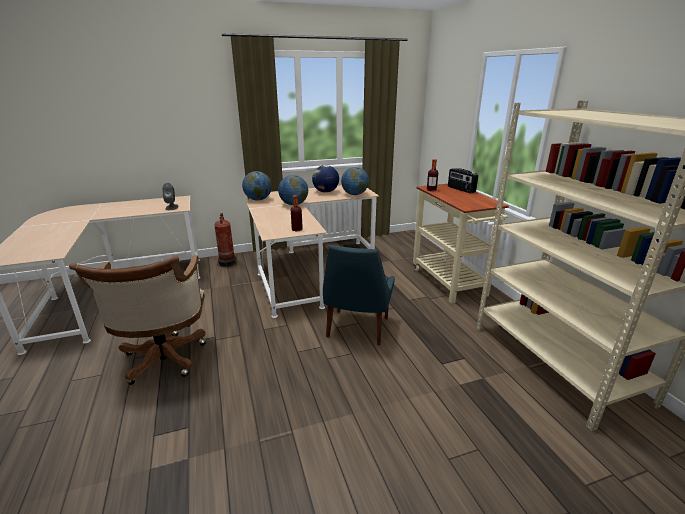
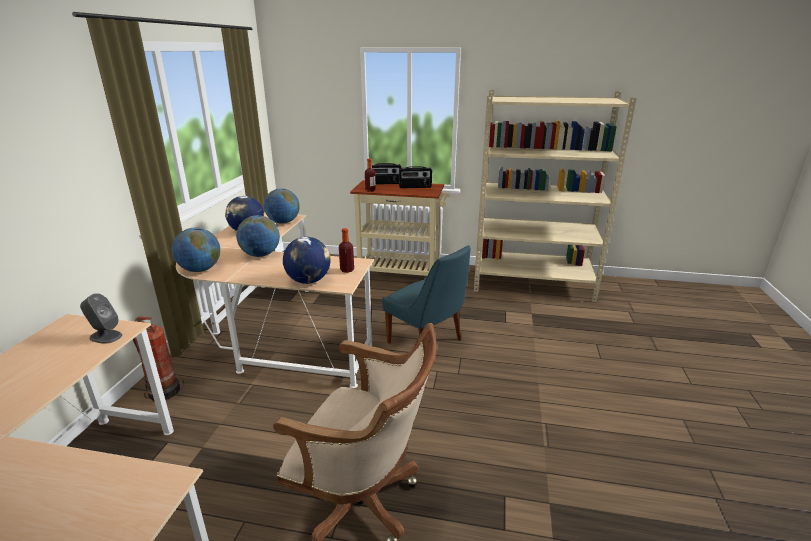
camera: 60 degrees left, 0 degrees up
(269, 225) = (309, 281): none -> globe
(473, 199) = (415, 187): none -> radio

